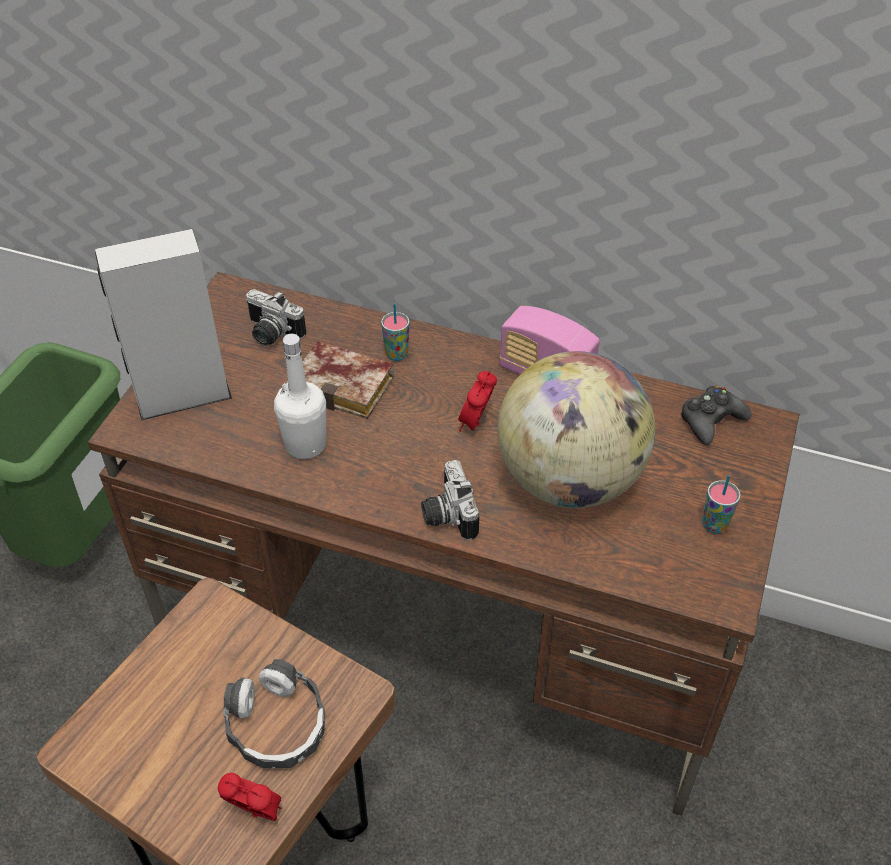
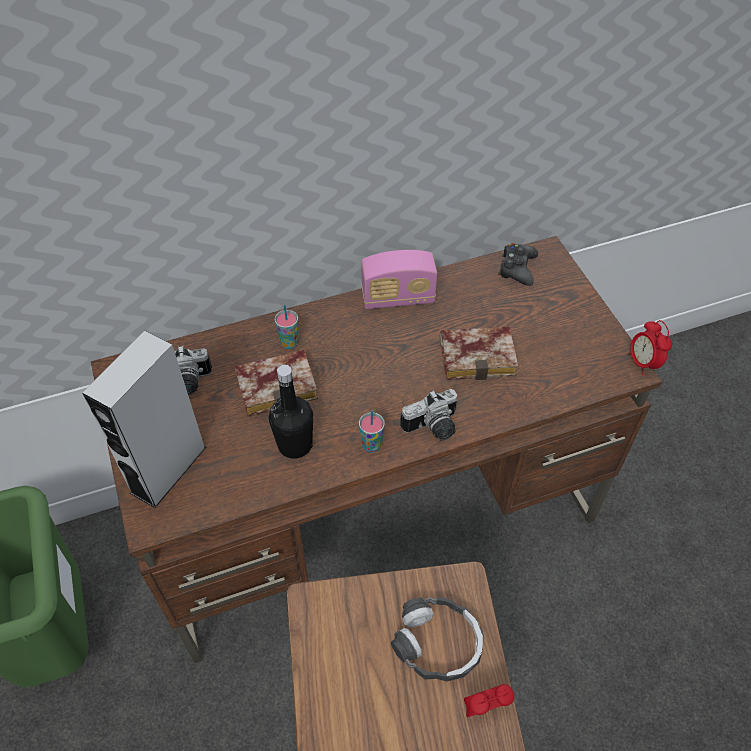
camera: 40 degrees left, 5 degrees up
(305, 445) = (295, 444): white bottle -> black bottle
(446, 514) = (433, 428): camera -> camera turned 60 degrees counterclockwise
(476, 423) = (389, 357): alarm clock -> alarm clock (643, 363)
(570, 479) = (479, 356): globe -> book
(714, 525) = (581, 331): cup -> cup (371, 445)

